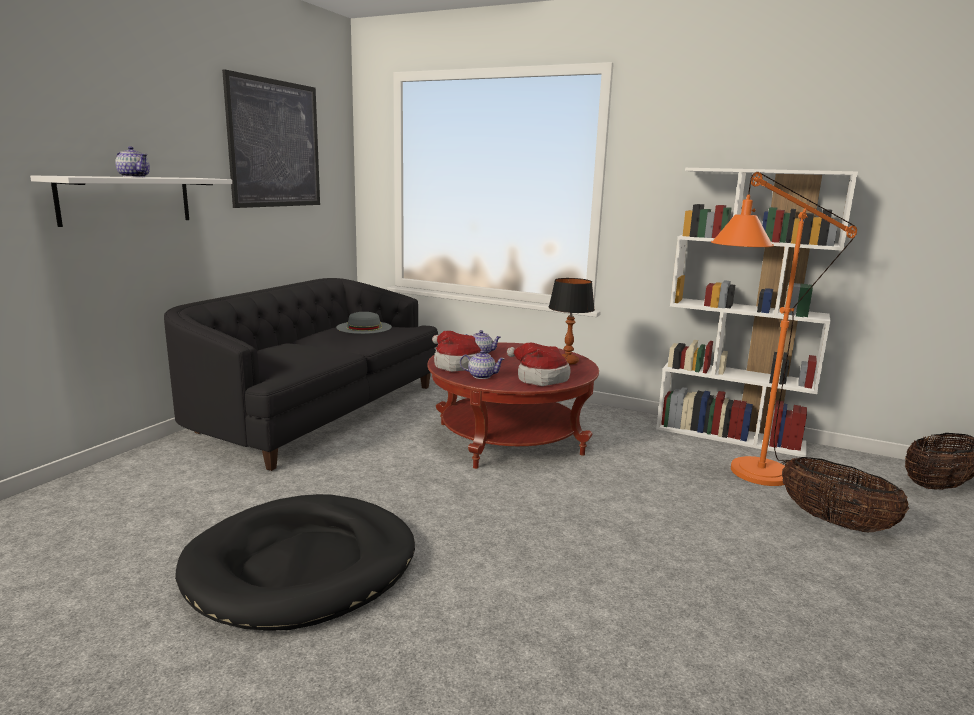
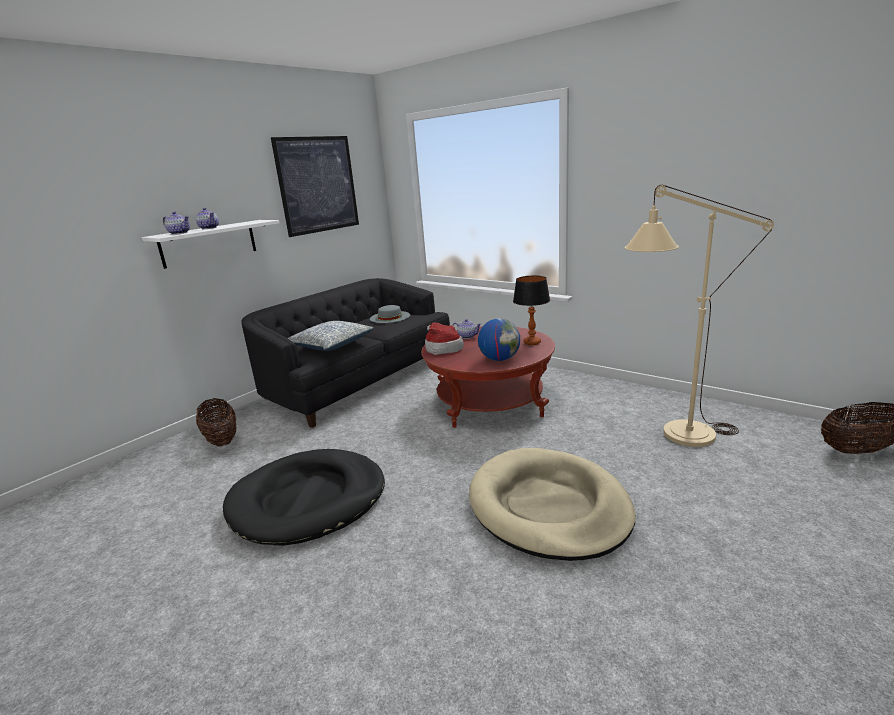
camera: 15 degrees right, 5 degrees up
(298, 356) = (331, 345): none -> pillow
(481, 376) = (456, 358): teapot -> teapot (179, 233)
(539, 378) = (499, 359): hat -> globe
(639, 559) = (548, 507): none -> beige dog bed
(730, 436) = (678, 399): white bookcase -> none
(747, 475) = (675, 436): orange floor lamp -> beige floor lamp
(835, 522) = (735, 482): basket -> basket (221, 440)

